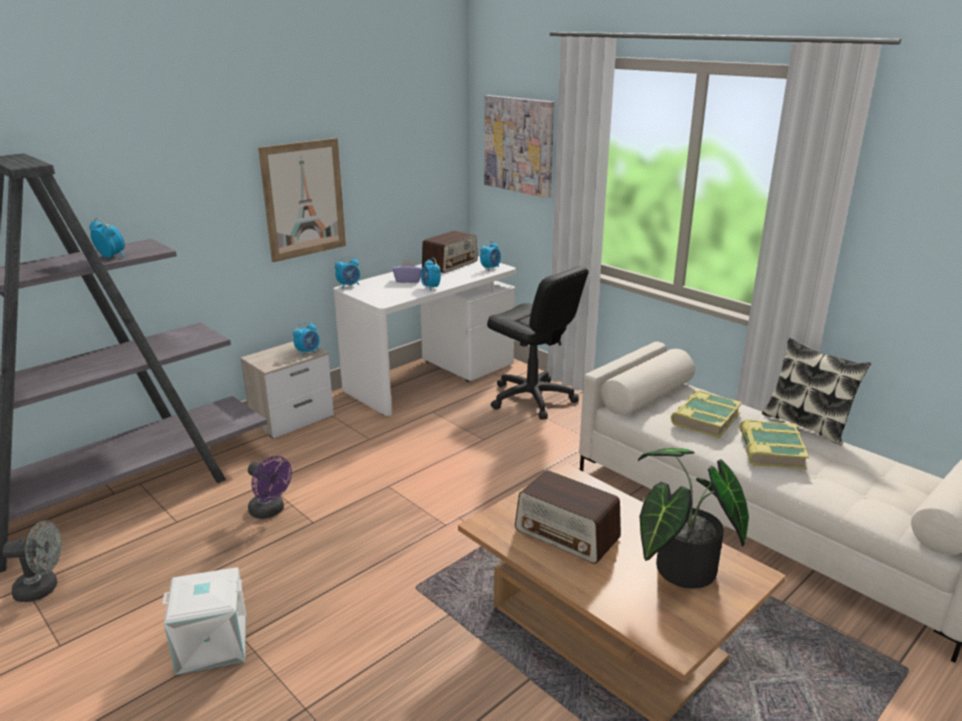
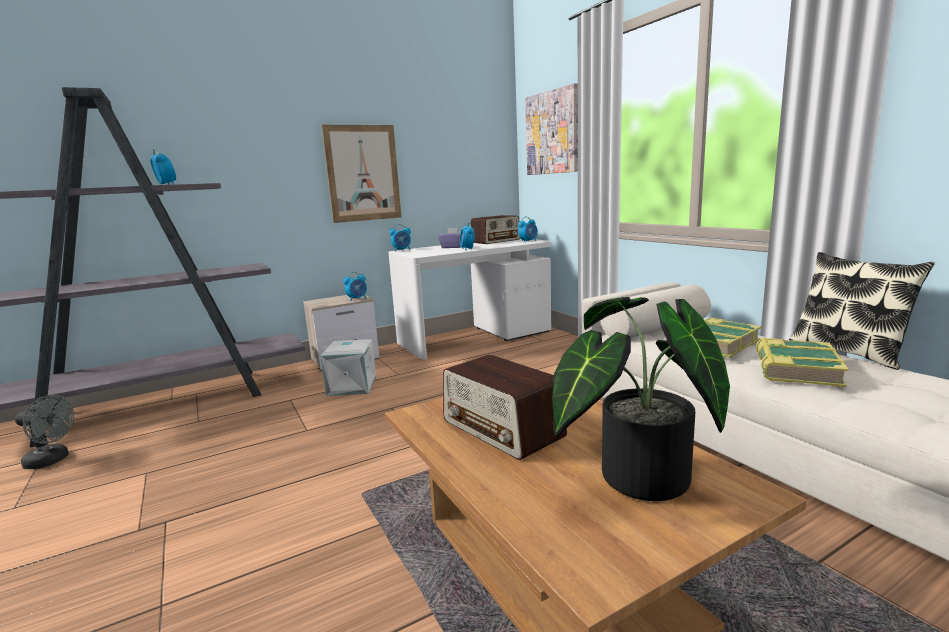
camera: 15 degrees right, 10 degrees down
(212, 645) = (133, 524): white storage box -> white storage box (351, 387)
(270, 511) = (278, 419): purple fan -> none
(532, 399) = (558, 353): black office chair -> none

